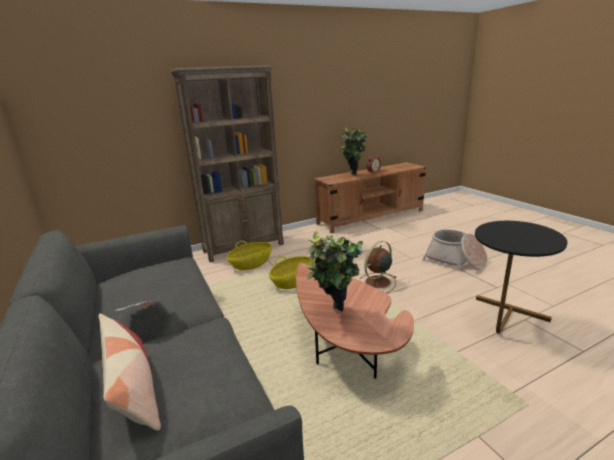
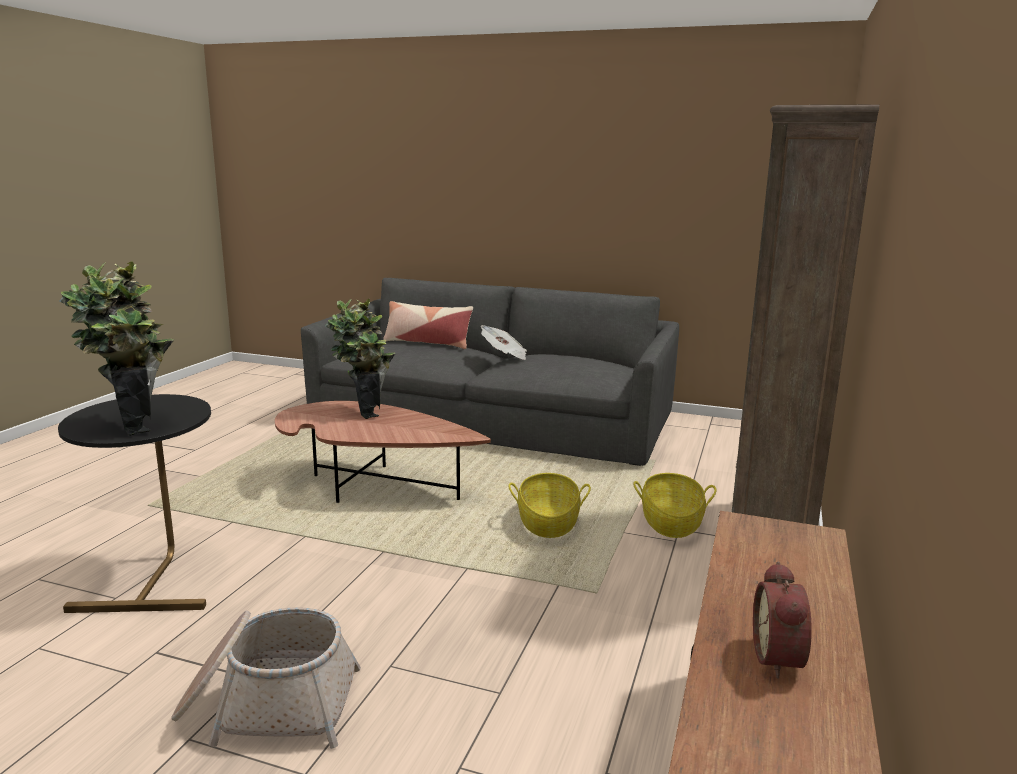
camera: 135 degrees right, 5 degrees down
(352, 176) = (757, 578): potted plant -> potted plant (133, 424)
(377, 283) = (411, 571): brown fan -> none

